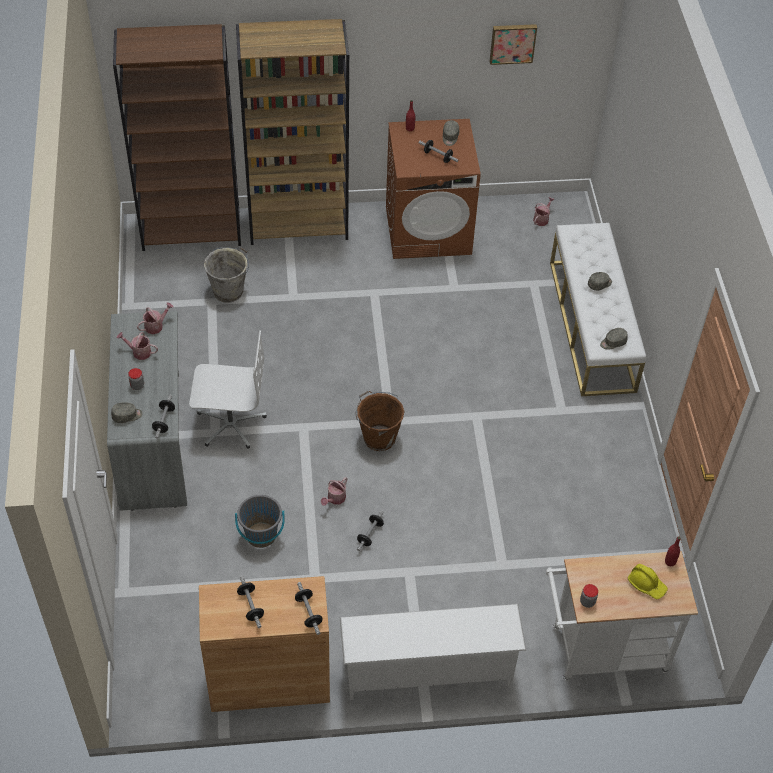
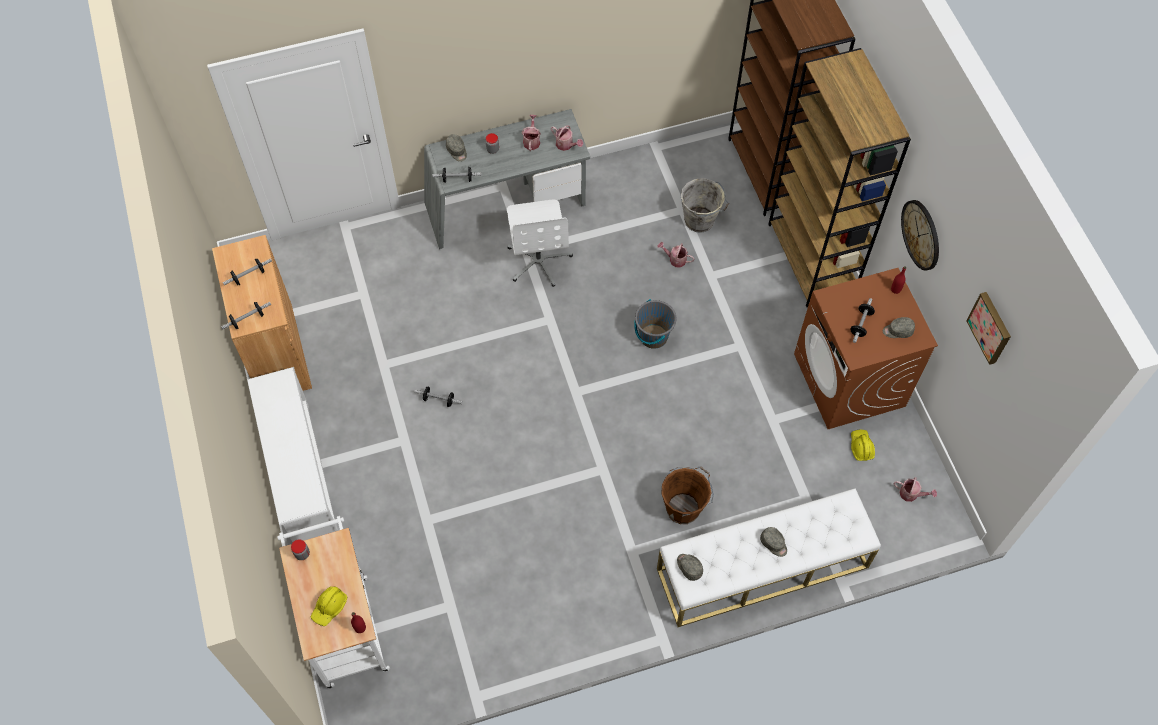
camera: 80 degrees right, 10 degrees up
(261, 535) = (420, 313): grey bucket -> grey bucket (653, 336)
(335, 499) = (472, 363): watering can -> watering can (675, 259)
(378, 437) = (553, 385): brown bucket -> brown bucket (684, 507)
(396, 73) = (921, 234): none -> wall clock
(493, 238) = (861, 447): none -> yellow hard hat

